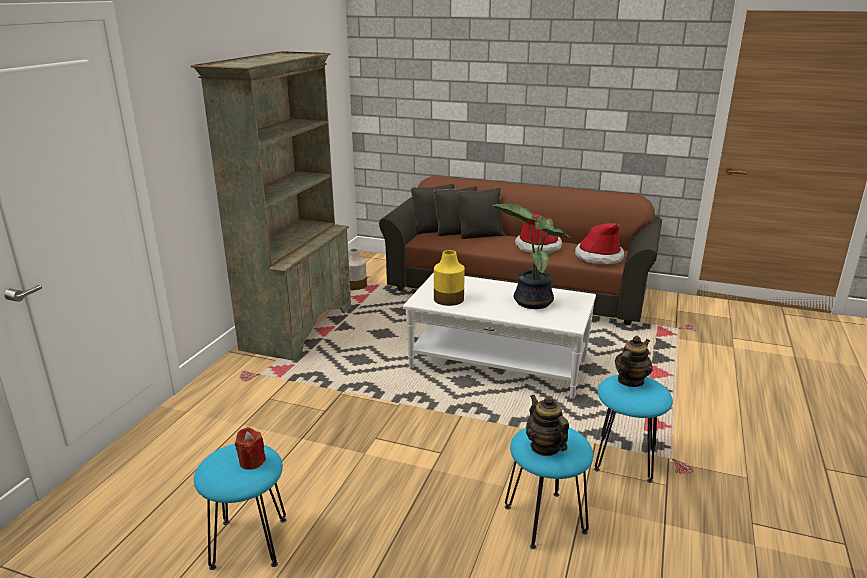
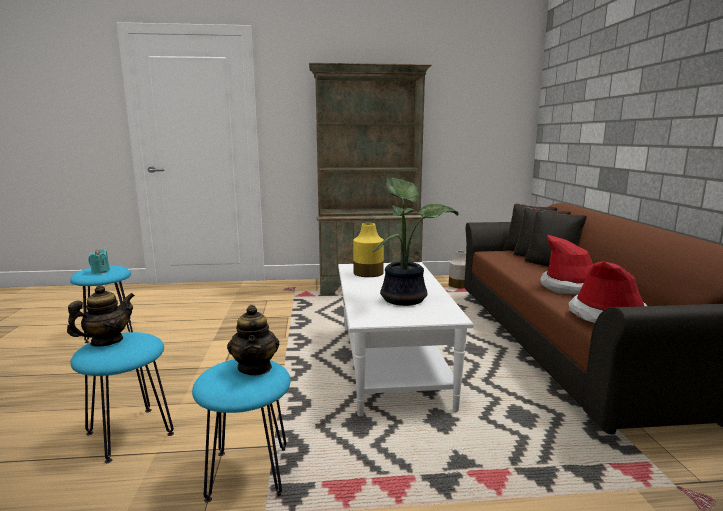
camera: 65 degrees right, 10 degrees down
(252, 461) = (100, 271): red candle -> turquoise candle
(630, 381) = (255, 368): teapot -> teapot turned 60 degrees clockwise

